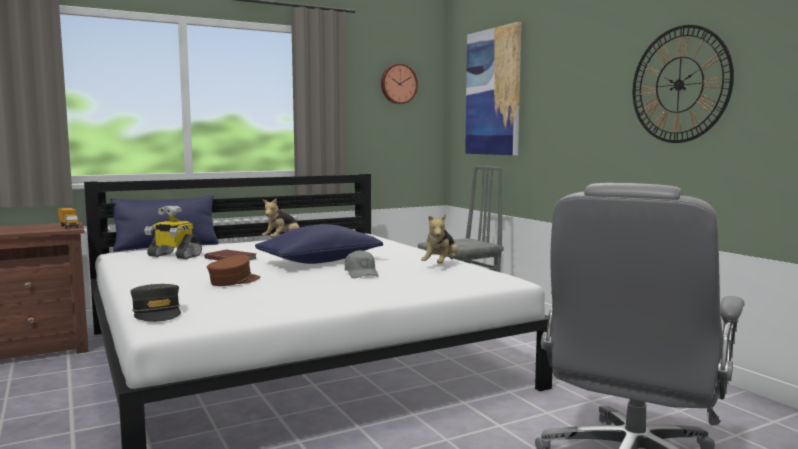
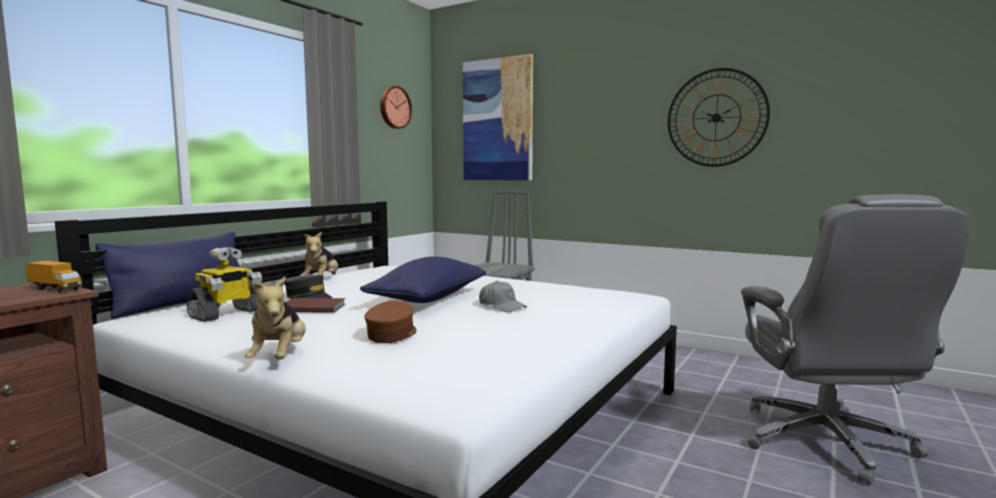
camera: 30 degrees left, 0 degrees up
(157, 313) = (407, 391): grey cap -> grey cap (308, 297)
(173, 256) = (226, 314): toy robot -> toy robot turned 45 degrees counterclockwise
(441, 265) = (550, 289): plush toy -> plush toy (279, 358)

